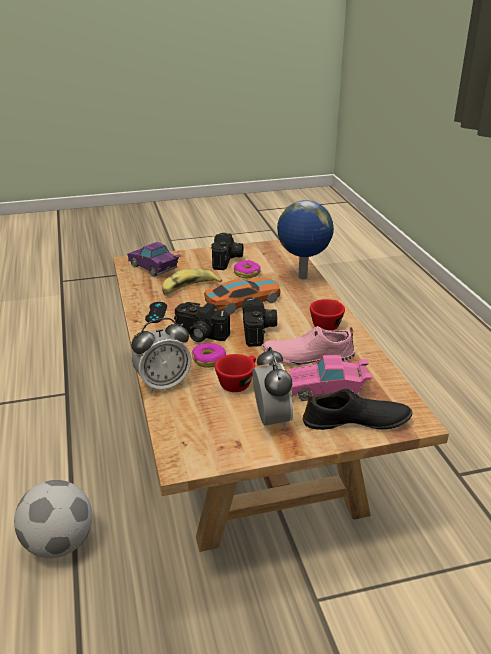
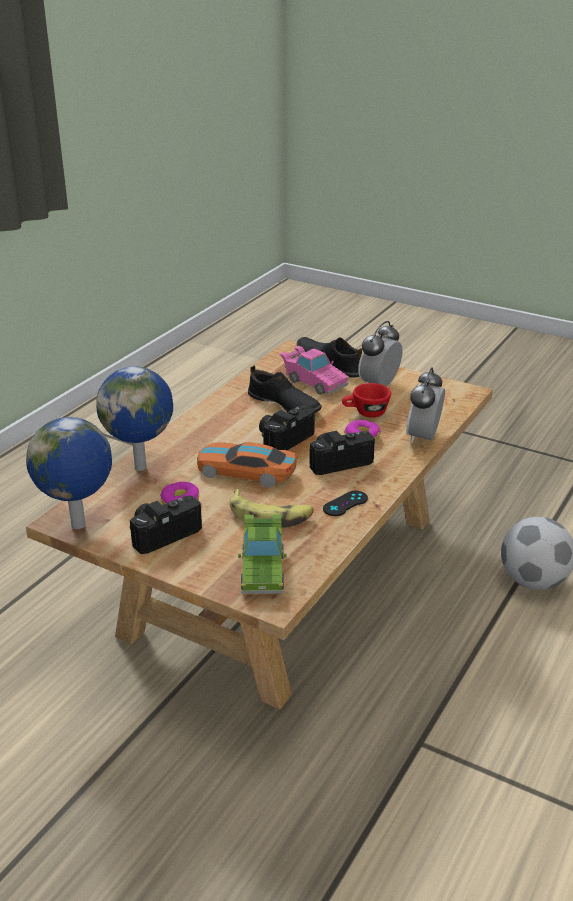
camera: 135 degrees left, 0 degrees up
(155, 269) = (262, 568): purple toy car -> green toy car
(163, 384) = (423, 437): alarm clock -> alarm clock turned 90 degrees counterclockwise
(199, 335) = (338, 460): camera -> camera turned 90 degrees counterclockwise
(270, 247) = (79, 526): none -> globe
(307, 356) = (284, 405): pink shoe -> black shoe
(327, 324) = (219, 417): red cup -> none

